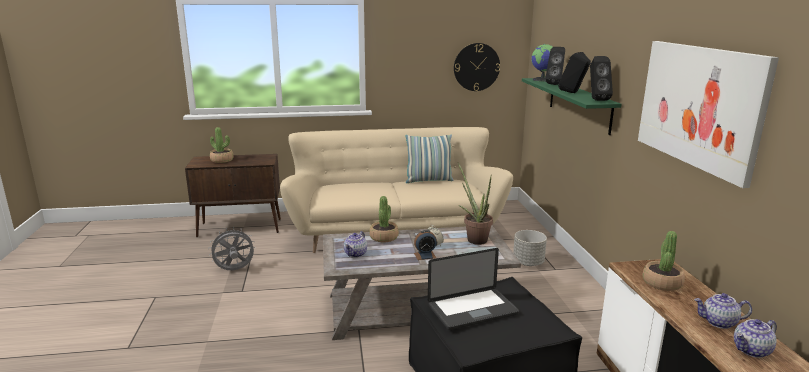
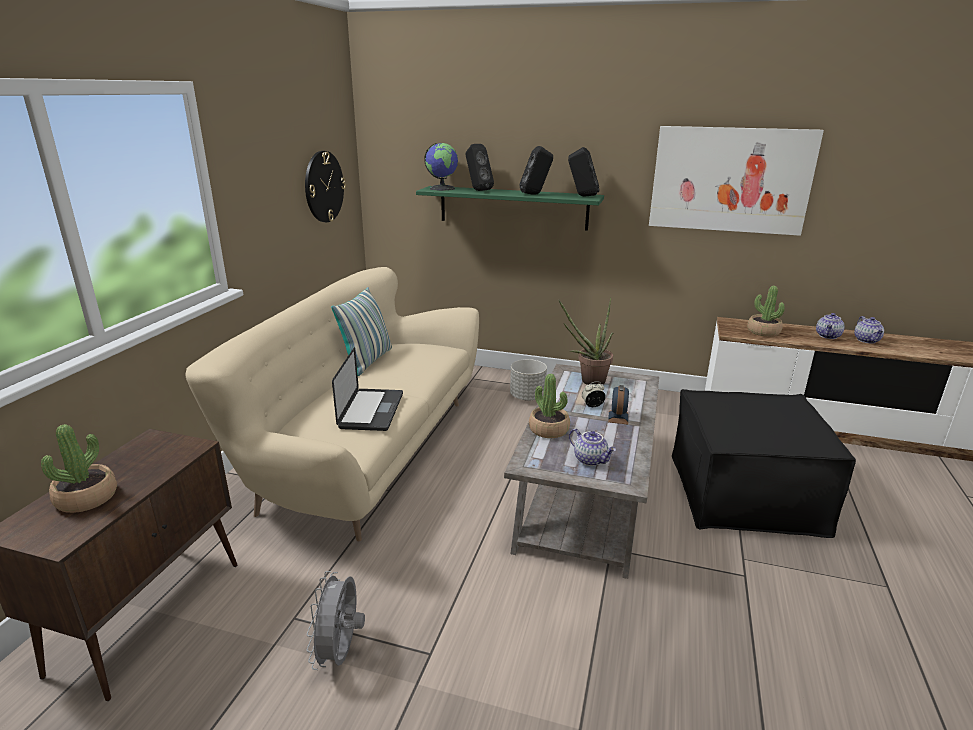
camera: 65 degrees left, 5 degrees up
(472, 310) = (755, 424): laptop -> laptop (371, 411)

